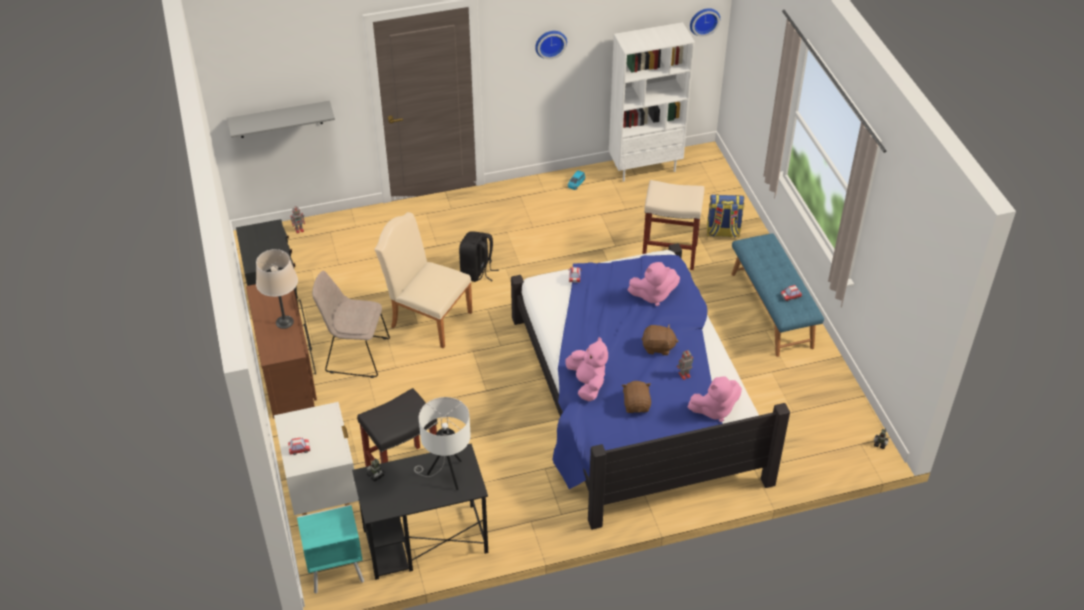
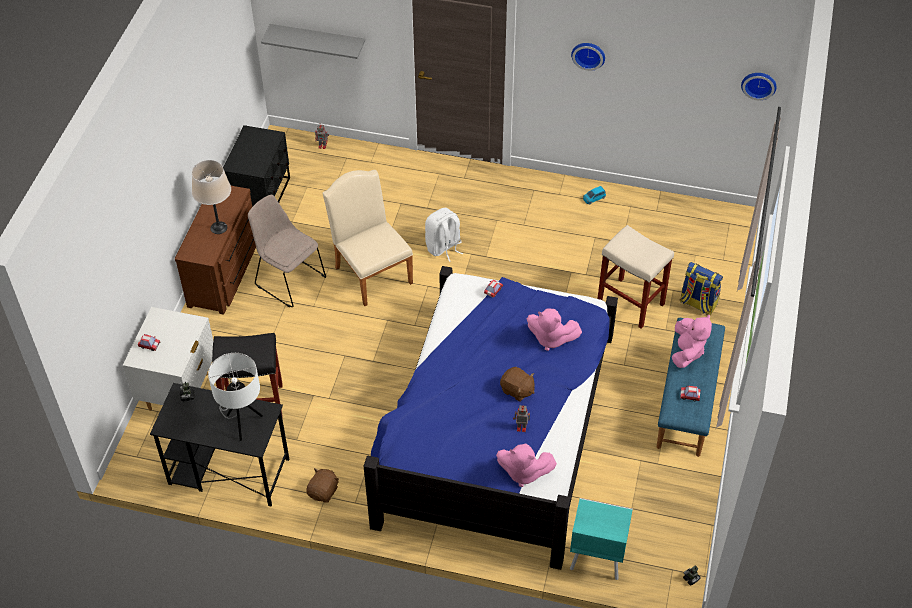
camera: 30 degrees right, 5 degrees up
(335, 573) = (142, 463): turquoise nightstand -> turquoise nightstand (595, 559)
(477, 272) = (444, 247): black backpack -> white backpack
(587, 384) = (429, 396): pink plush toy -> pink plush toy (687, 352)
(636, 405) = (457, 435): brown plush toy -> brown plush toy (323, 491)
(645, 167) = (671, 208): white bookcase -> none

